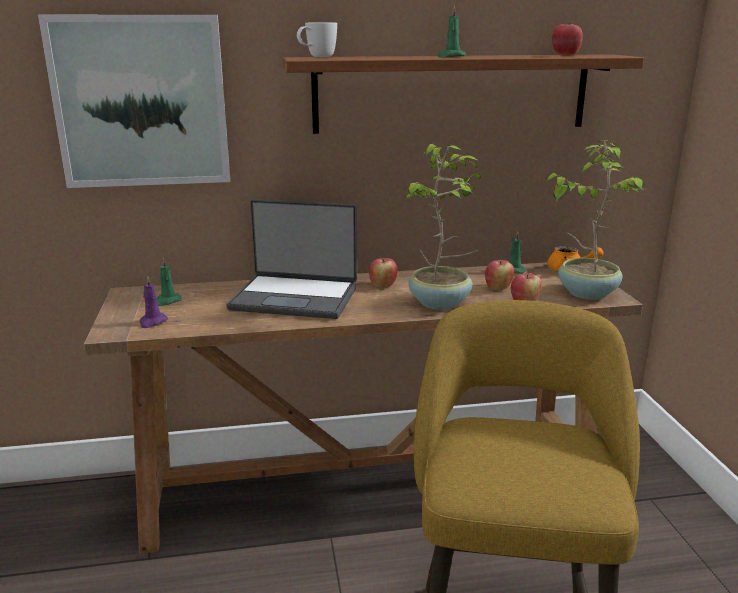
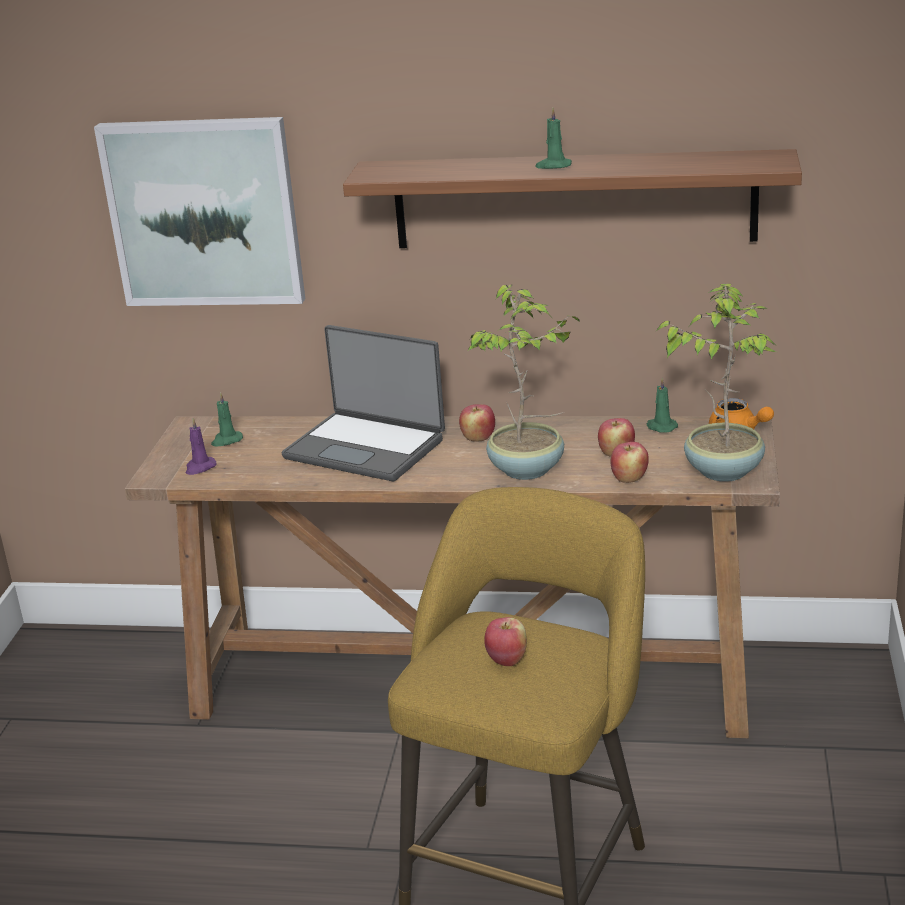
camera: 20 degrees right, 5 degrees up
(317, 57) = (391, 167): white mug -> none
(565, 55) = (710, 160): apple -> apple (507, 660)

